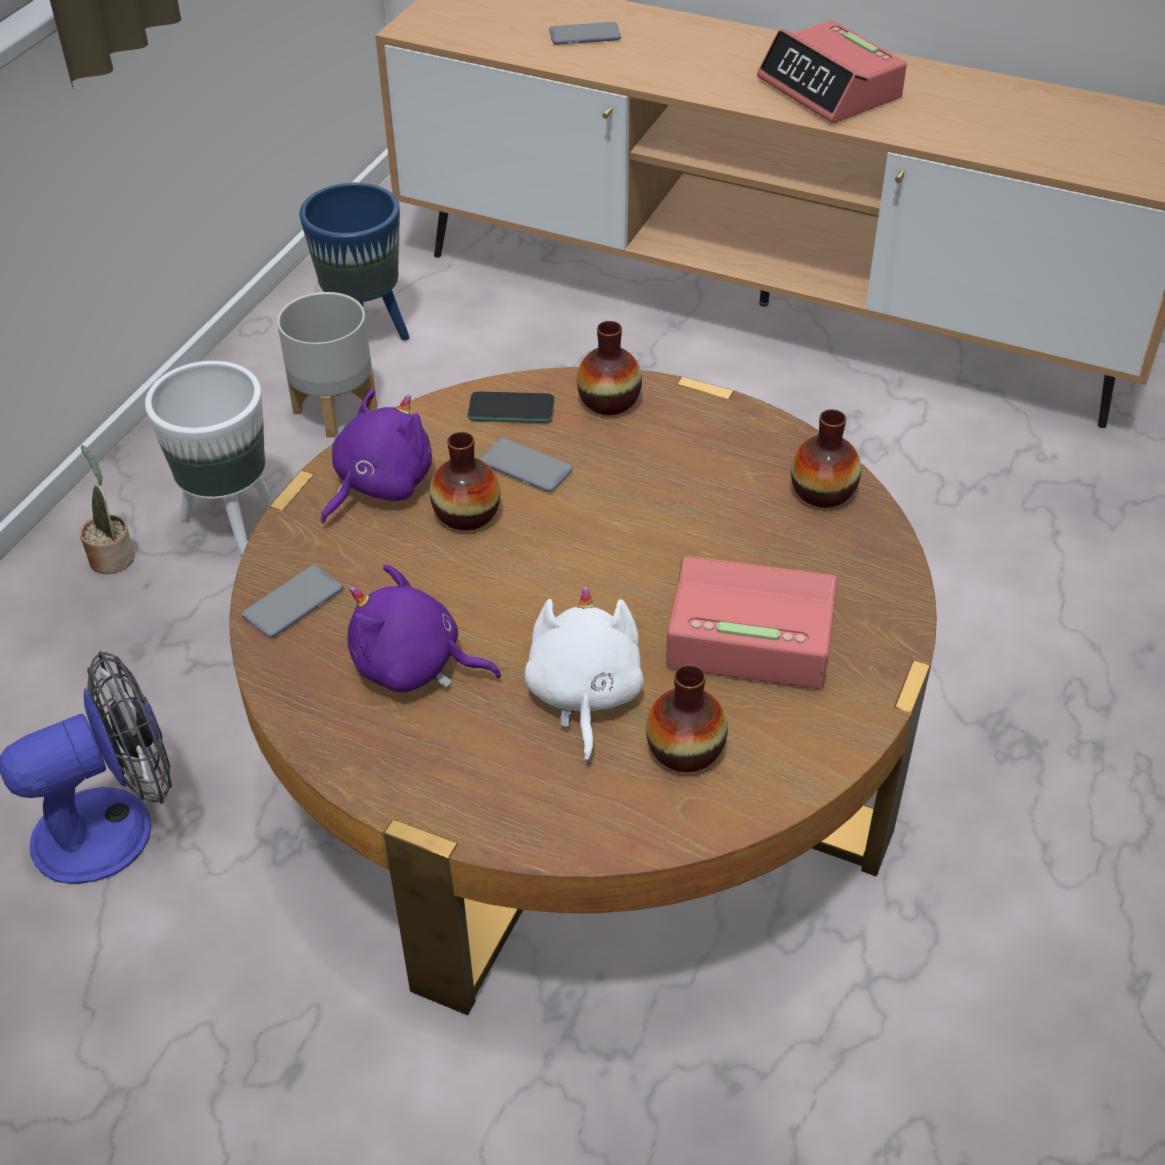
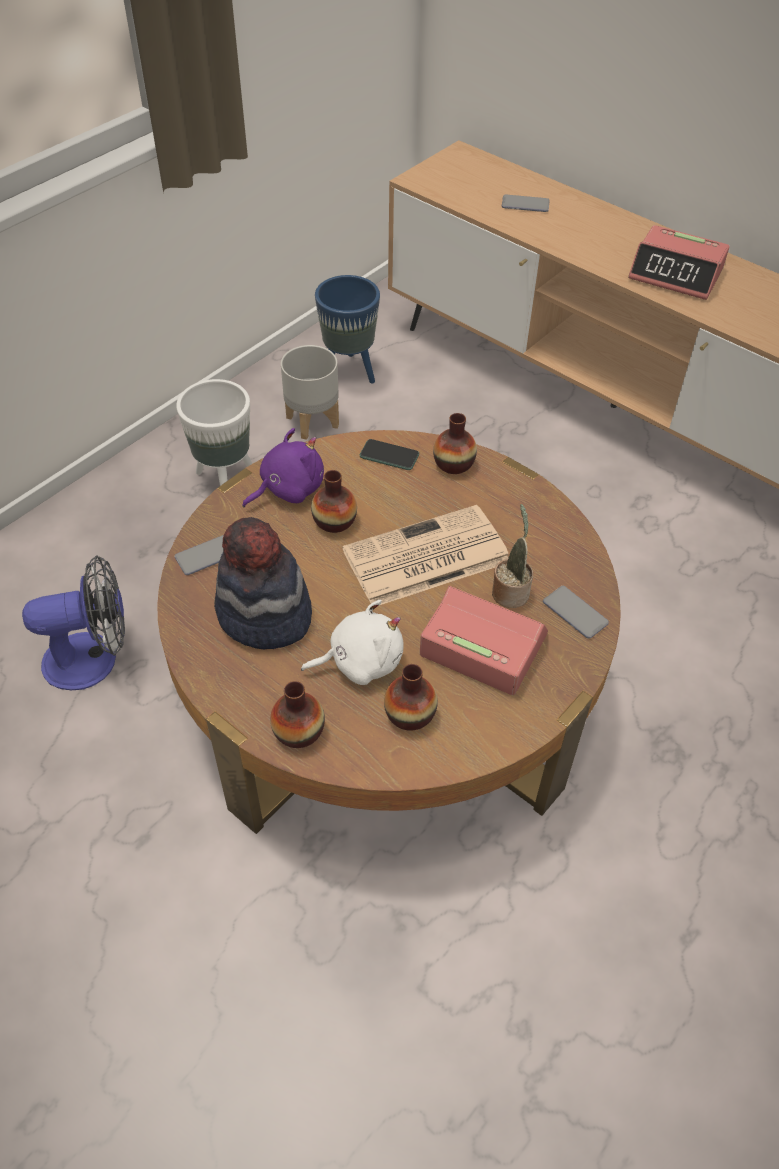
camera: 15 degrees right, 5 degrees up
(112, 556) = (148, 487): potted plant -> potted plant (510, 591)
(414, 666) = (264, 615): purple plush toy -> hat
(525, 467) = (383, 497): phone -> phone (575, 613)
(583, 695) = (360, 661): white plush toy -> white plush toy turned 60 degrees clockwise
(619, 535) = (424, 558): none -> newspaper
(823, 491) = (569, 558): vase -> vase (298, 731)
(830, 89) = (676, 274): alarm clock -> alarm clock turned 45 degrees counterclockwise

